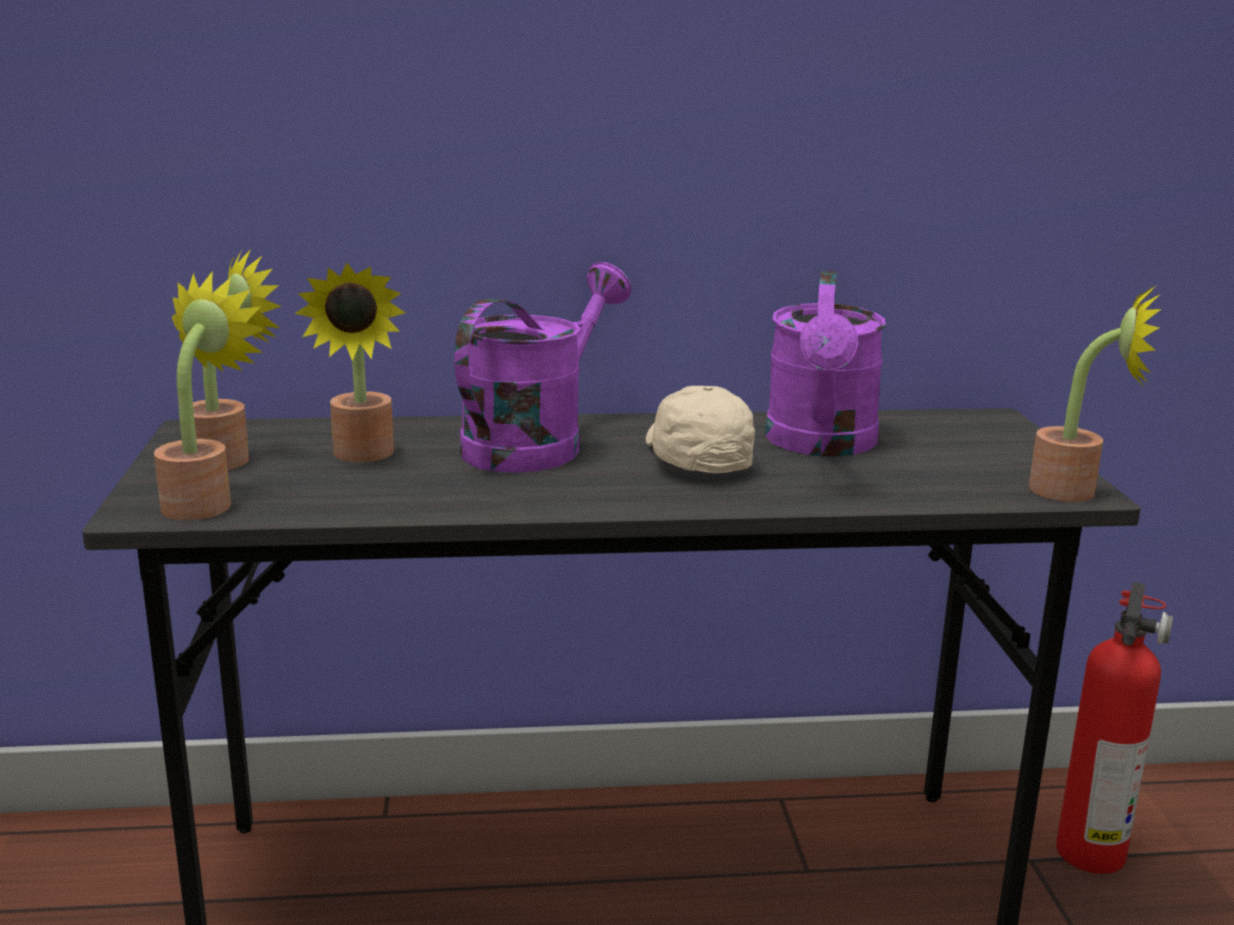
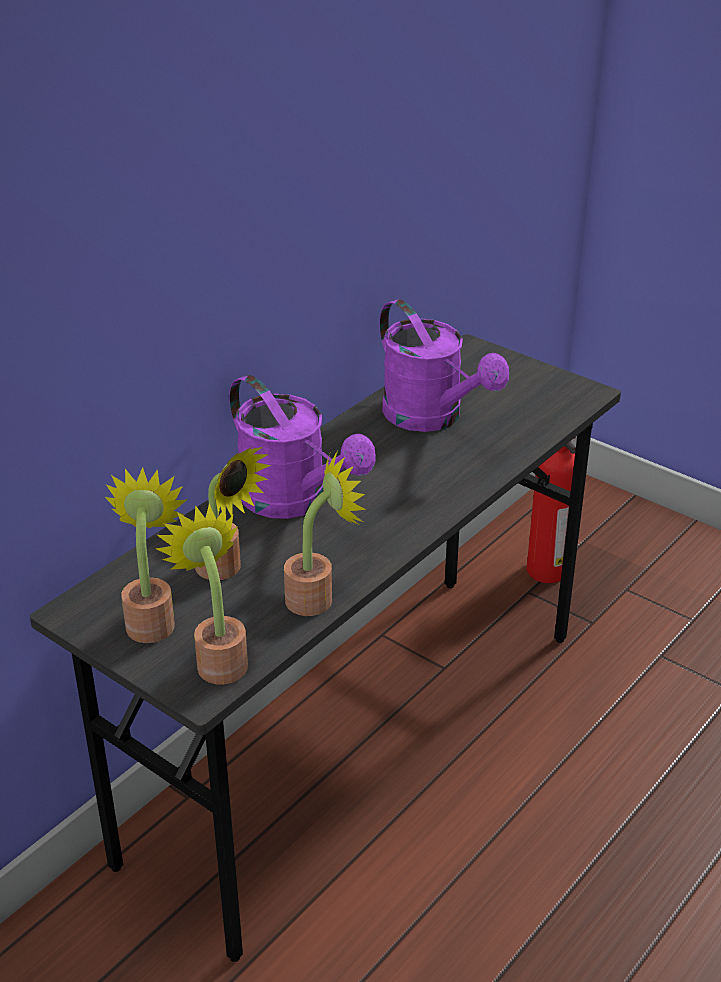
camera: 45 degrees left, 15 degrees up
(534, 443) = (295, 501): purple watering can -> purple watering can turned 150 degrees clockwise
(695, 458) = (394, 464): beige cap -> none
(1076, 492) = (584, 393): potted plant -> potted plant (318, 597)

